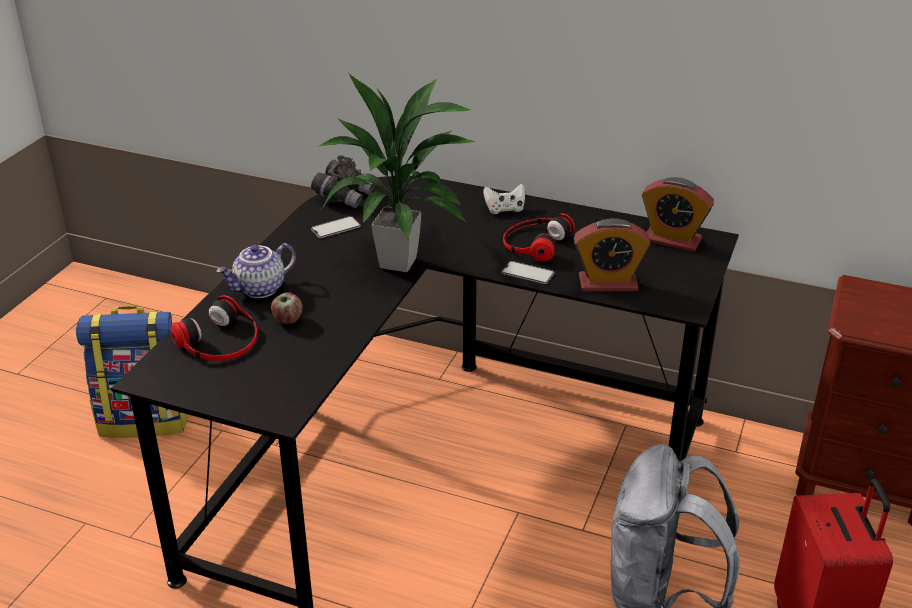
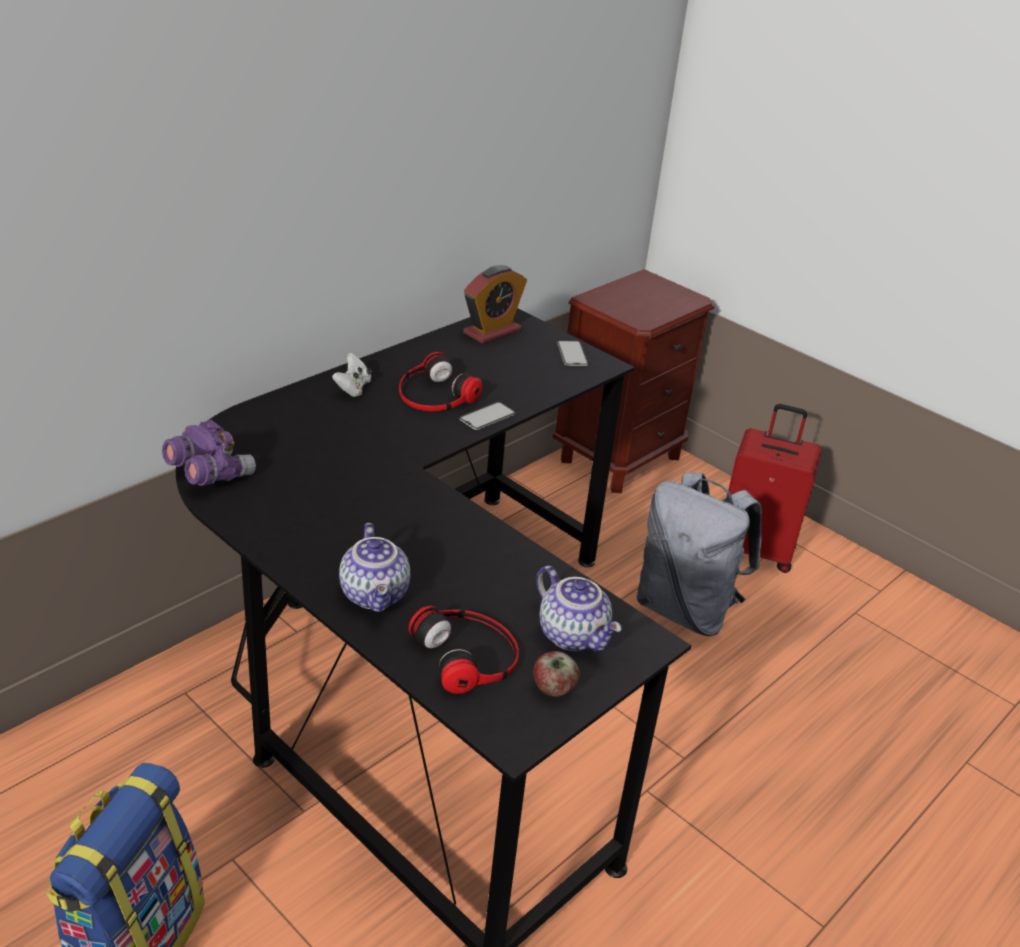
camera: 70 degrees left, 0 degrees up
(269, 379) = (574, 635): none -> teapot
(287, 320) = (462, 591): apple -> apple (553, 689)
(336, 227) = (281, 501): phone -> phone (572, 353)
(344, 196) = (209, 474): grey binoculars -> purple binoculars
(399, 263) = (404, 482): potted plant -> none
(608, 283) = (539, 384): alarm clock -> none

